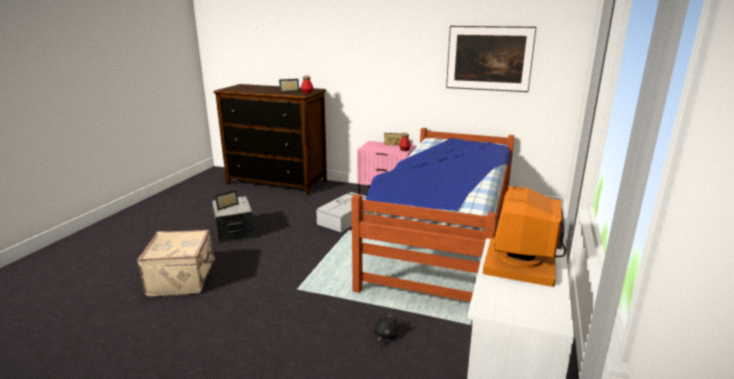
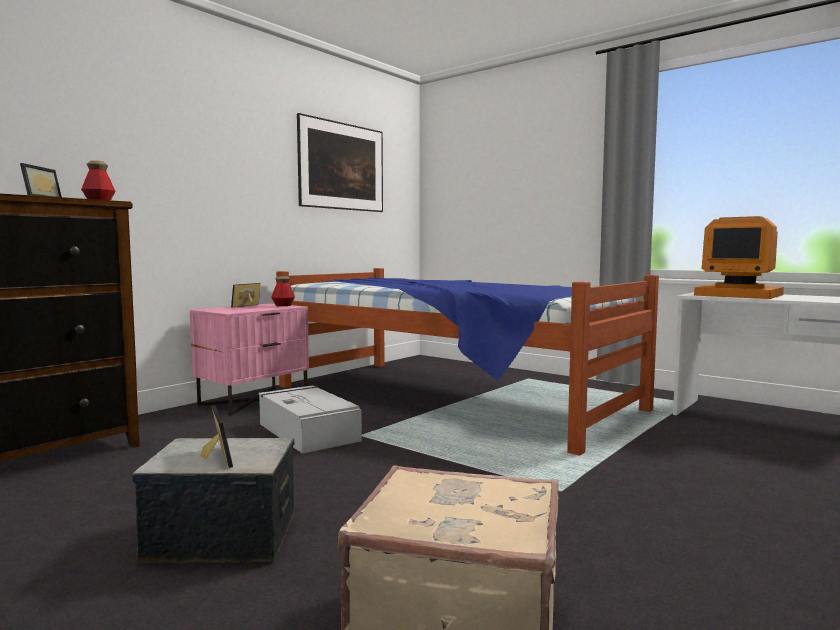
camera: 70 degrees left, 15 degrees down
(385, 336) = (701, 453): black plush toy -> none

